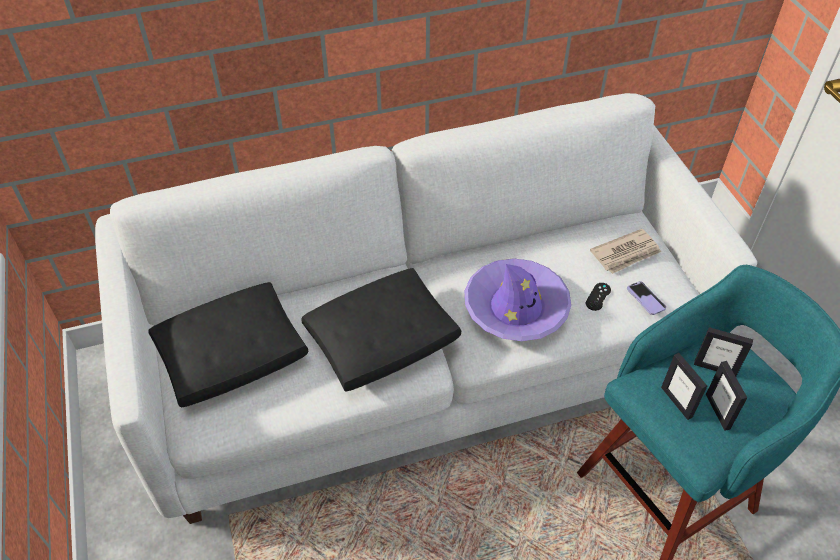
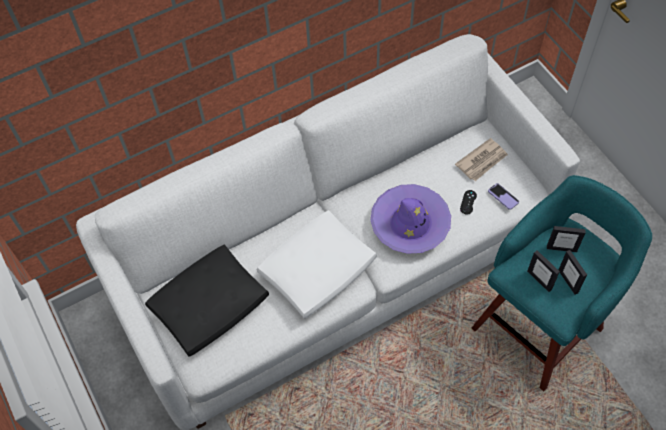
camera: 10 degrees left, 10 degrees up
(383, 339) = (318, 269): black pillow -> white pillow

